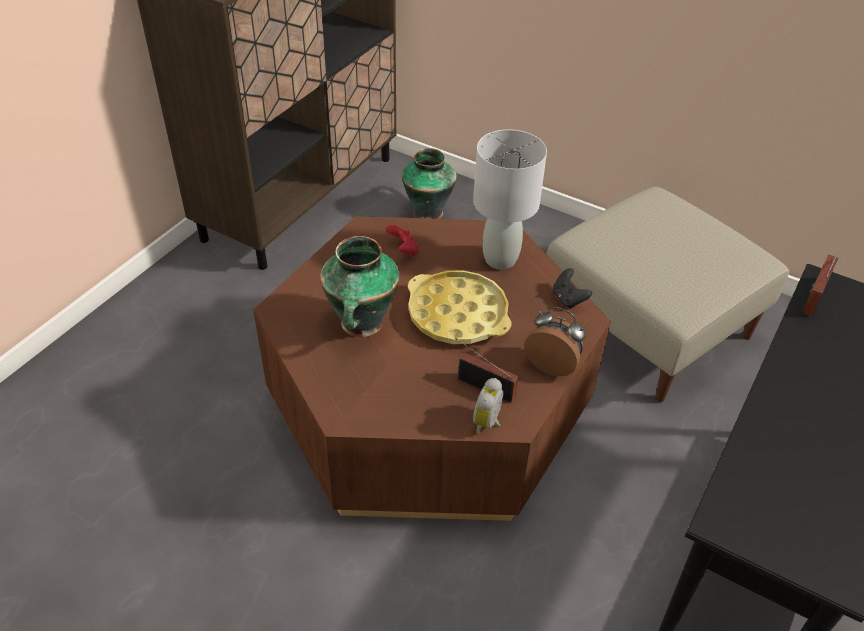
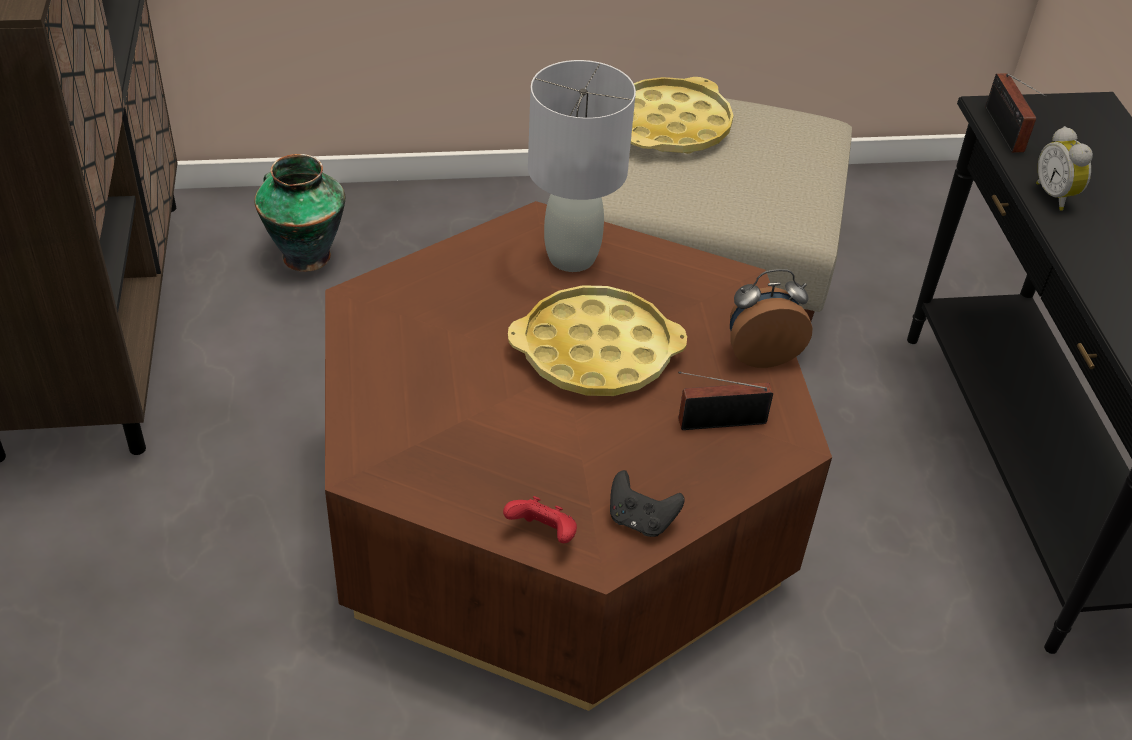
camera: 40 degrees left, 0 degrees up
(361, 324) = (494, 428): vase -> none
(403, 250) = (441, 304): red game controller -> red game controller (543, 534)
(489, 423) = (768, 461): alarm clock -> alarm clock (1056, 196)
(568, 299) = (697, 267): black game controller -> black game controller (640, 520)
(653, 217) = (671, 126): none -> yellow tray

